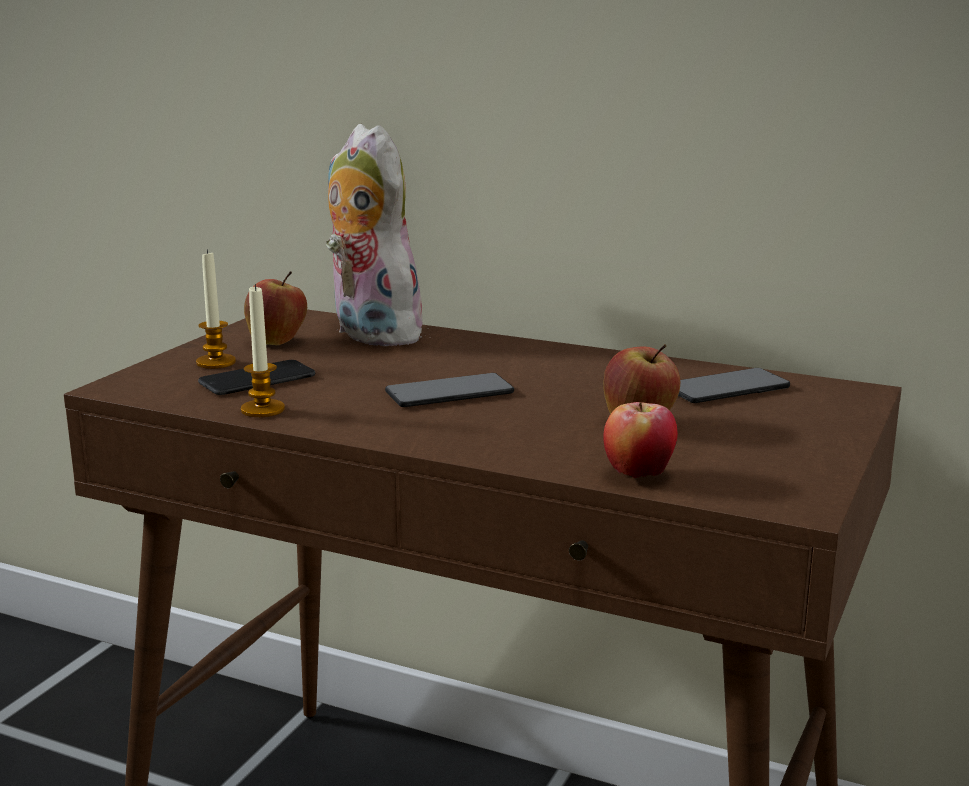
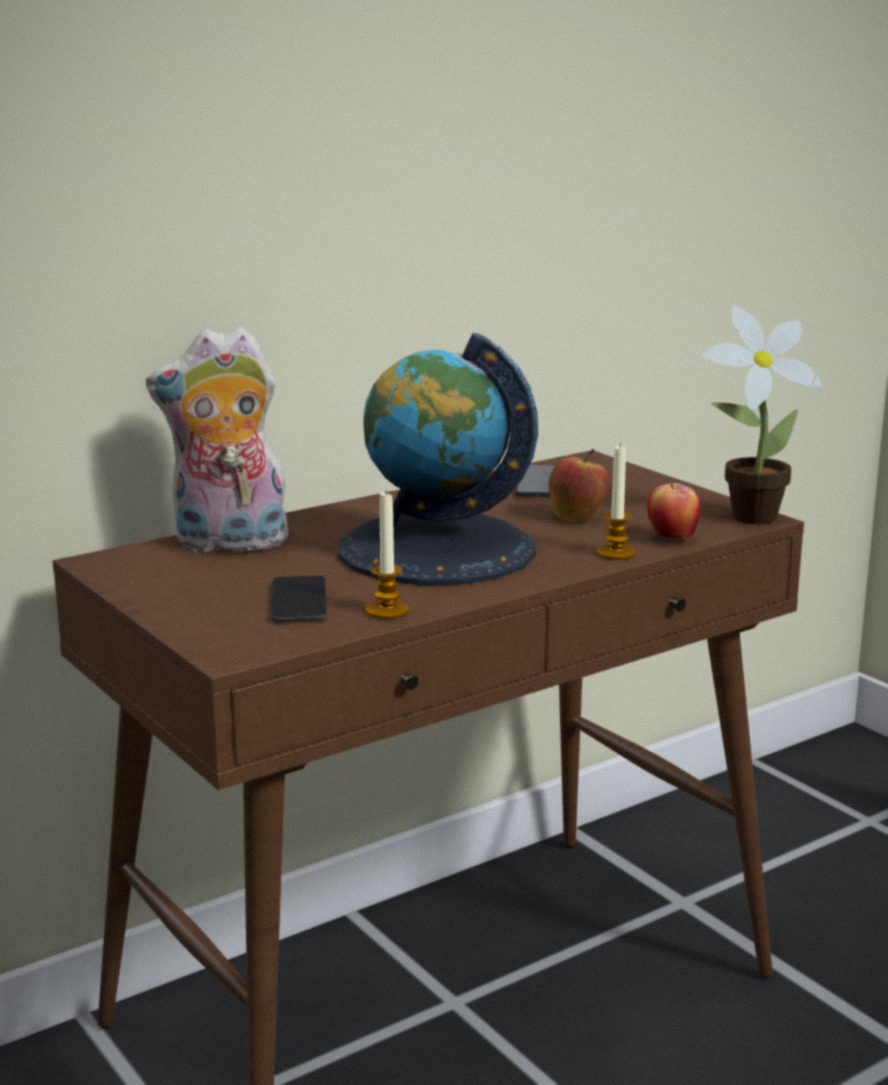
camera: 60 degrees left, 0 degrees up
(216, 362) = (218, 608): candle -> candle (616, 553)
(277, 341) = (190, 577): apple -> none
(449, 393) = (436, 550): phone -> globe
(788, 497) = (746, 517): none -> potted plant

